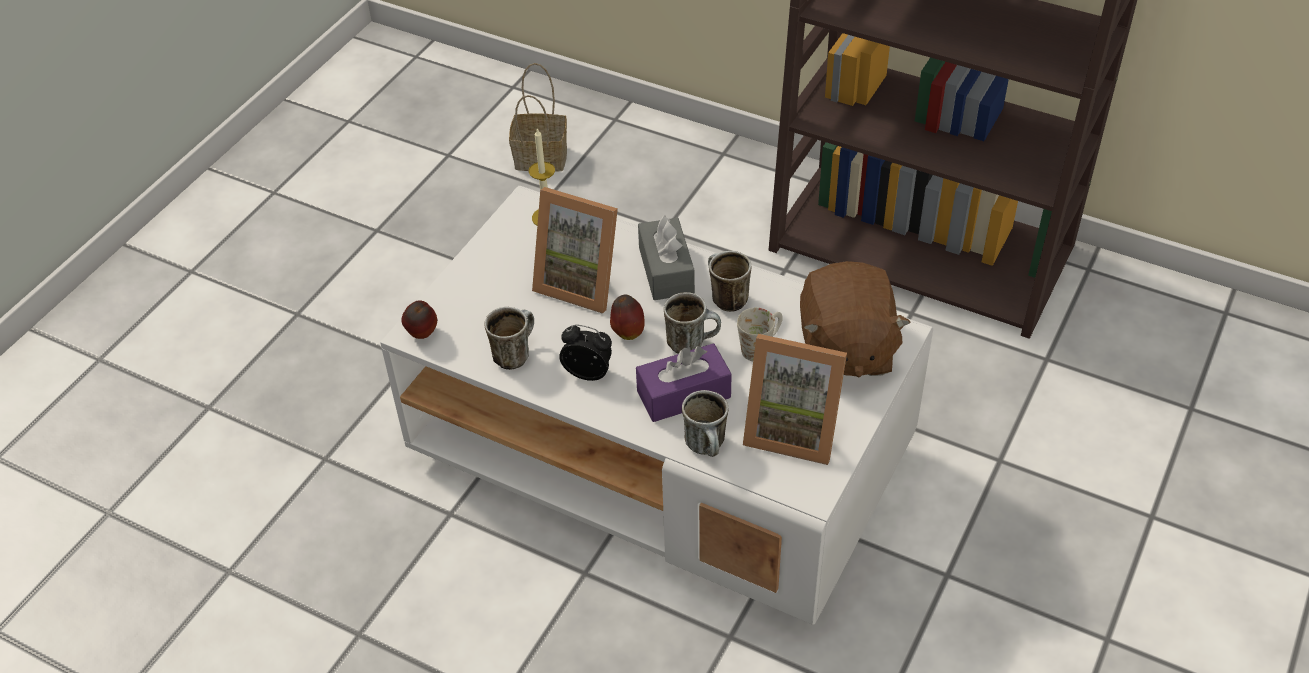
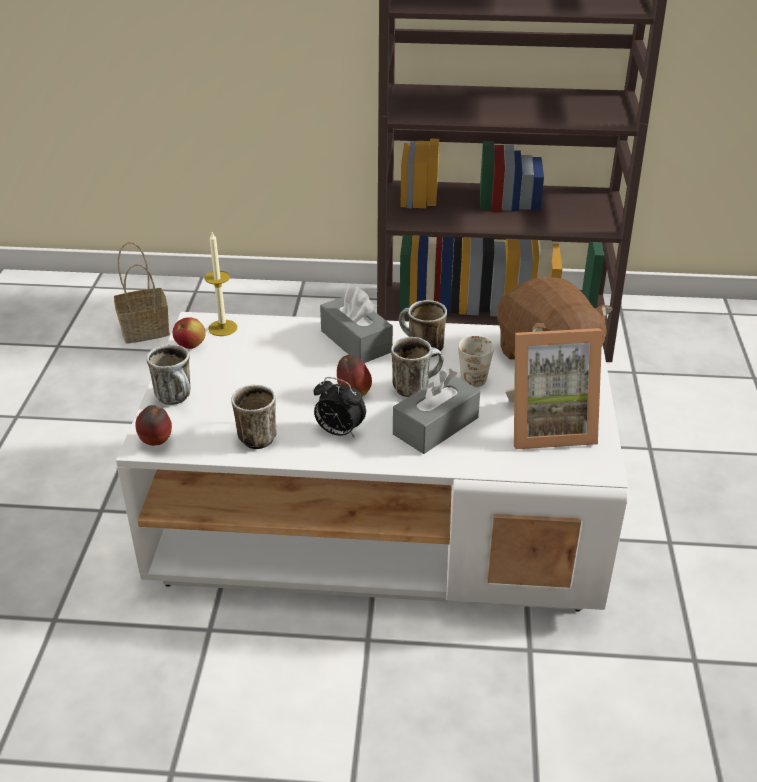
camera: 25 degrees left, 10 degrees down
(506, 231) = (190, 346): none -> apple
(581, 282) = (286, 366): picture frame -> none
(589, 372) = (338, 432): alarm clock -> alarm clock turned 150 degrees counterclockwise
(683, 394) = (435, 426): purple tissue box -> grey tissue box
(708, 448) = (486, 460): mug -> mug (178, 399)

